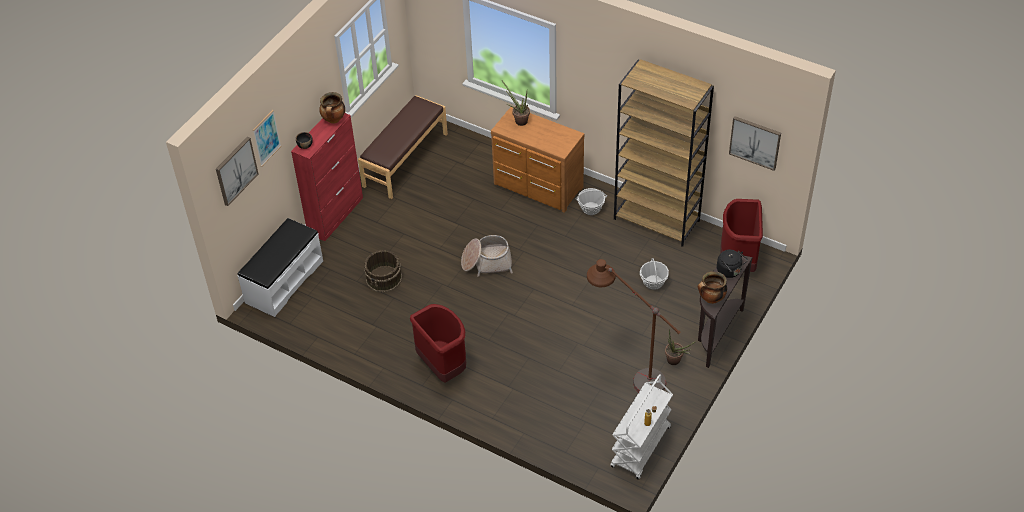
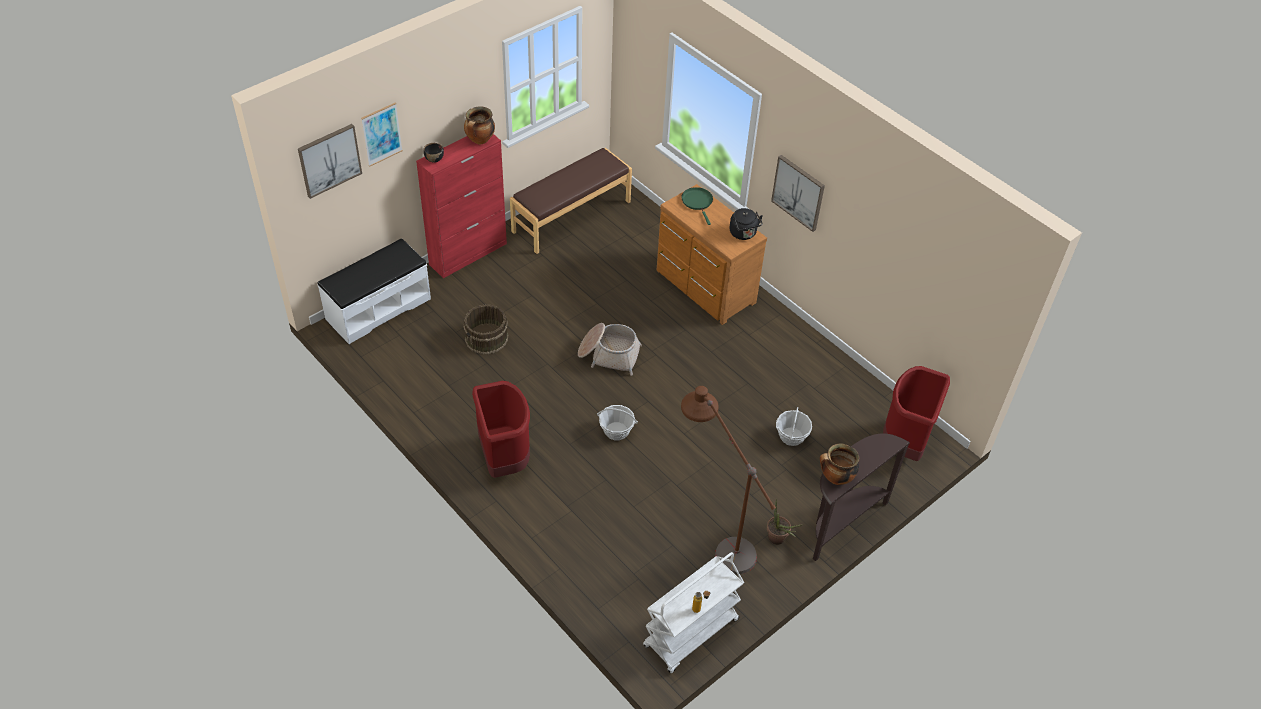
camera: 15 degrees right, 0 degrees up
(519, 120) = (697, 202): potted plant -> green frying pan
(591, 208) = (754, 329): basket -> basket (616, 431)
(657, 220) = (826, 365): brown bookcase -> none
(730, 271) = (874, 451): black kettle -> black kettle (743, 234)
(755, 142) = (959, 301): picture -> picture (798, 192)

